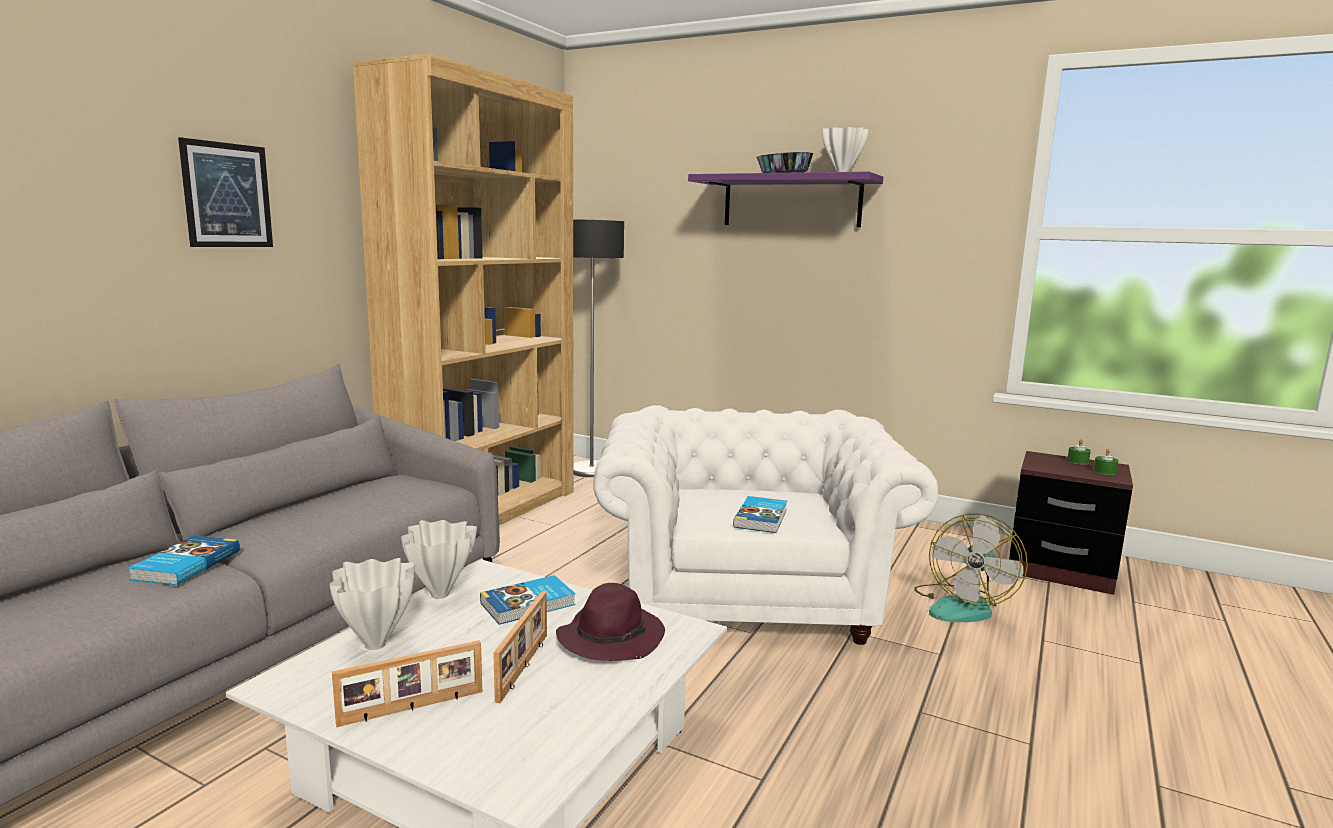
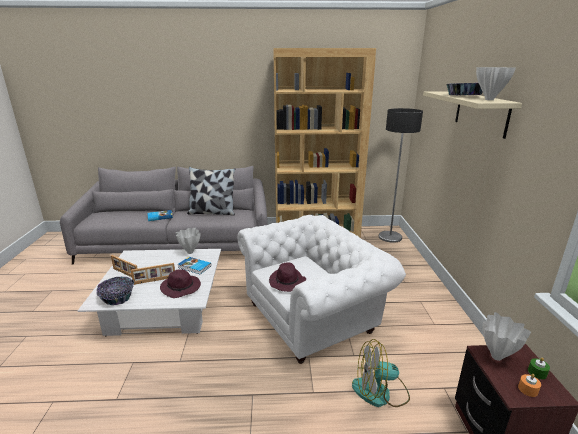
camera: 60 degrees right, 10 degrees up
(227, 195) = (222, 104): picture -> none
(320, 505) = (212, 212): none -> pillow
(376, 645) = (154, 256): white vase -> white vase (496, 357)
(542, 740) = (117, 297): none -> bowl
(762, 518) = (287, 282): book -> purple hat
(791, 201) = (481, 113): purple shelf -> beige shelf
(1104, 471) = (528, 389): green candle -> orange candle

